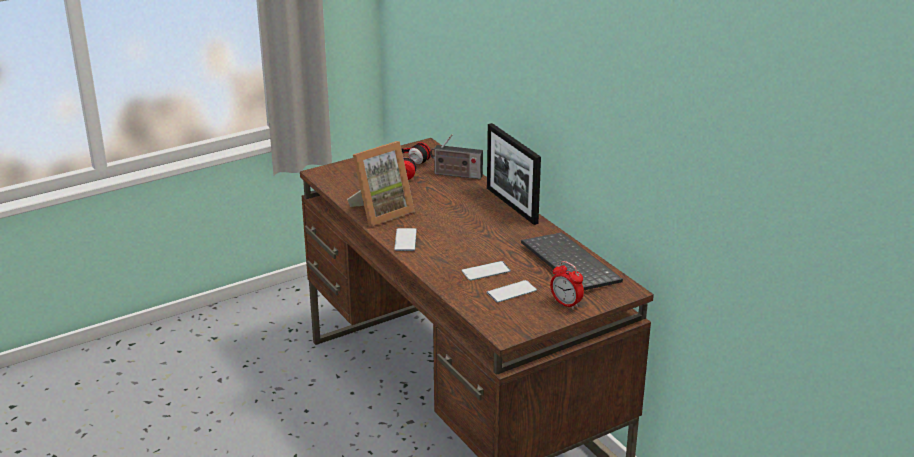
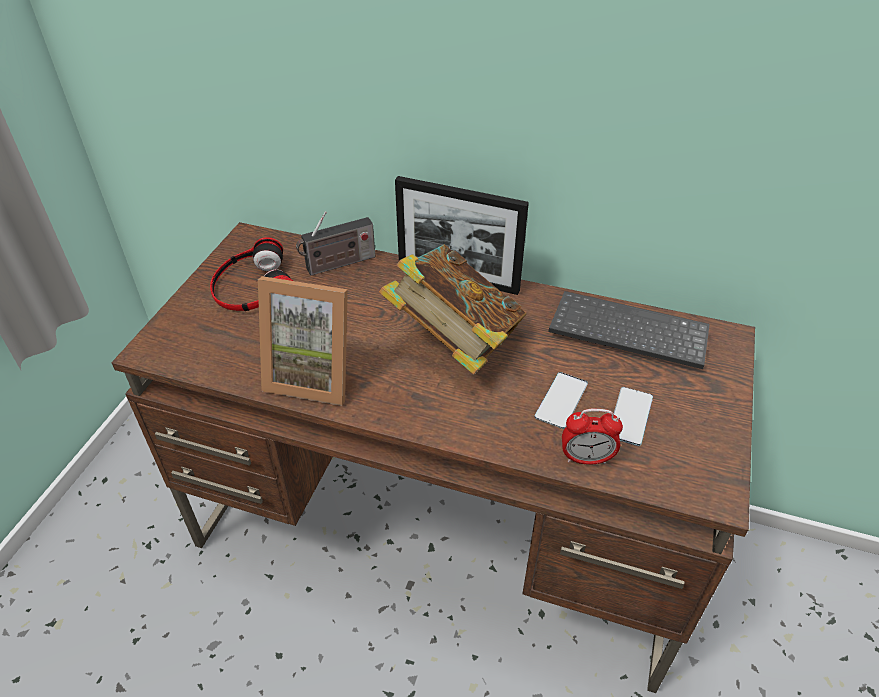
camera: 40 degrees left, 15 degrees up
(381, 212) = (313, 375): picture frame -> picture frame turned 90 degrees clockwise
(405, 240) = (403, 406): phone -> none
(468, 229) = (455, 342): none -> book
(566, 304) = (705, 397): alarm clock -> alarm clock (586, 458)

